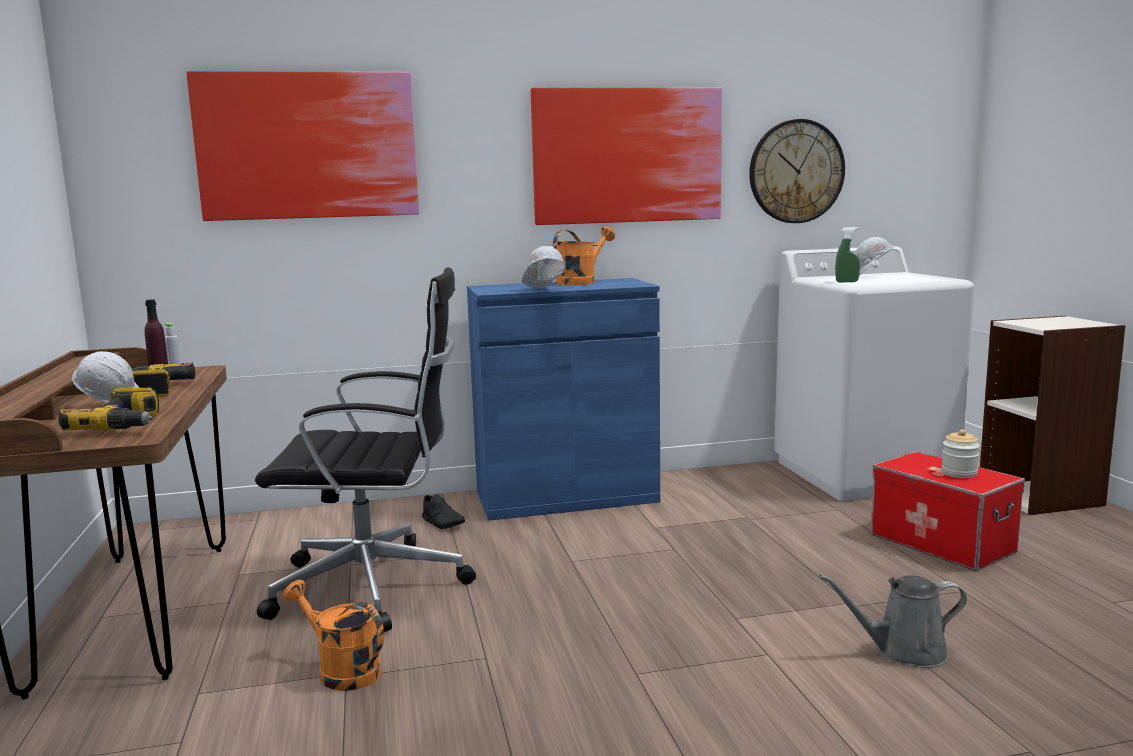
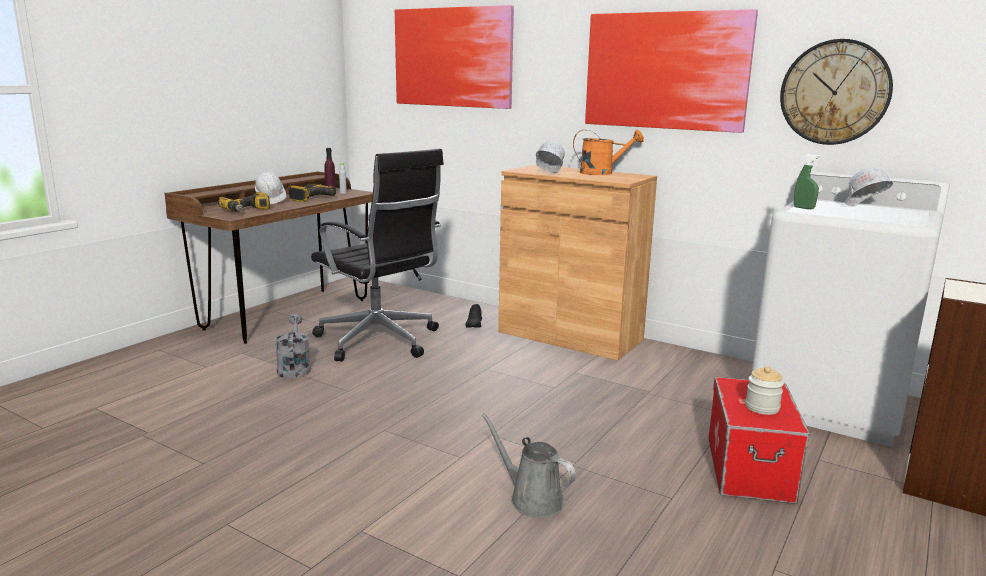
camera: 45 degrees right, 5 degrees up
(341, 670) = (294, 368): orange watering can -> grey watering can
(566, 497) = (570, 336): blue cabinet -> brown cabinet

